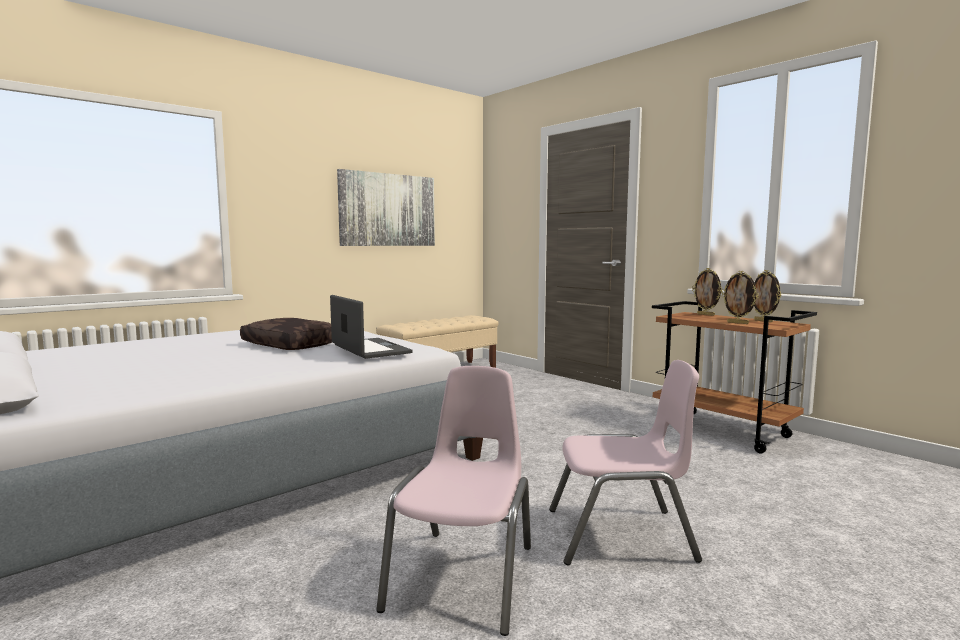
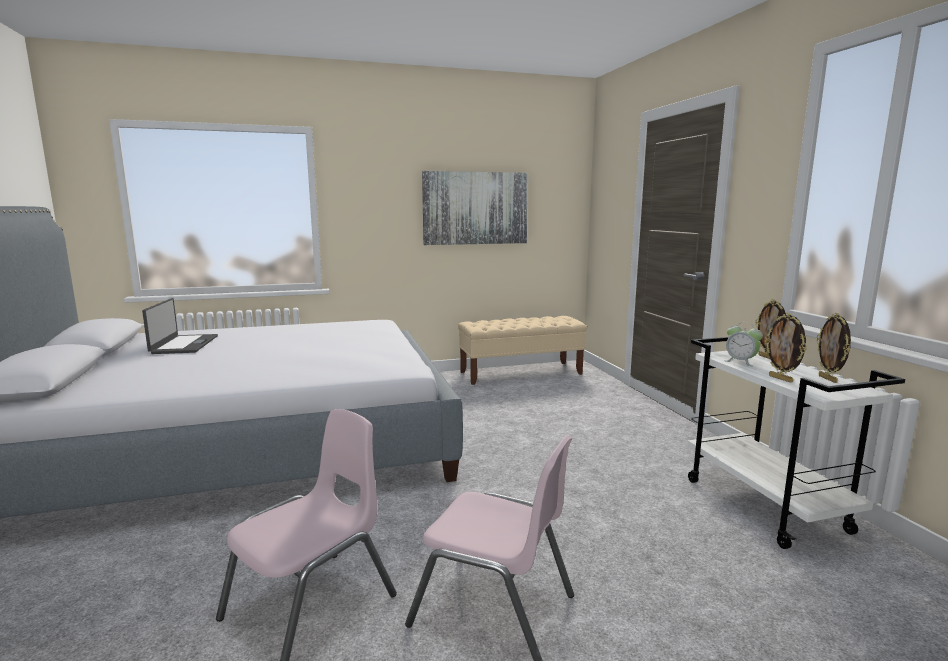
camera: 25 degrees right, 5 degrees up
(289, 345) = (311, 348): brown pillow -> none
(369, 349) = (353, 363): laptop -> laptop (184, 345)
(695, 318) = (740, 362): none -> alarm clock
(724, 431) = (766, 506): brown cart -> white cart

